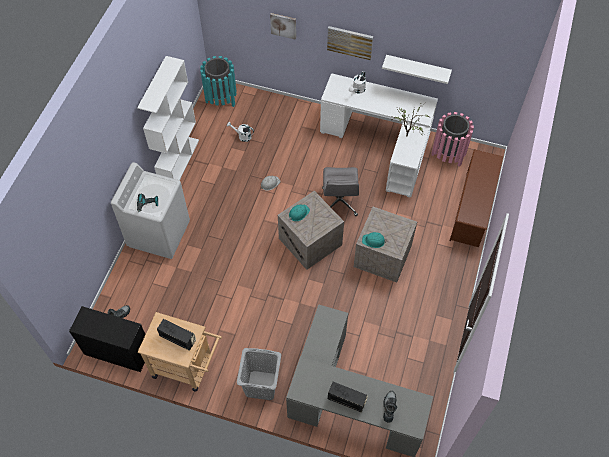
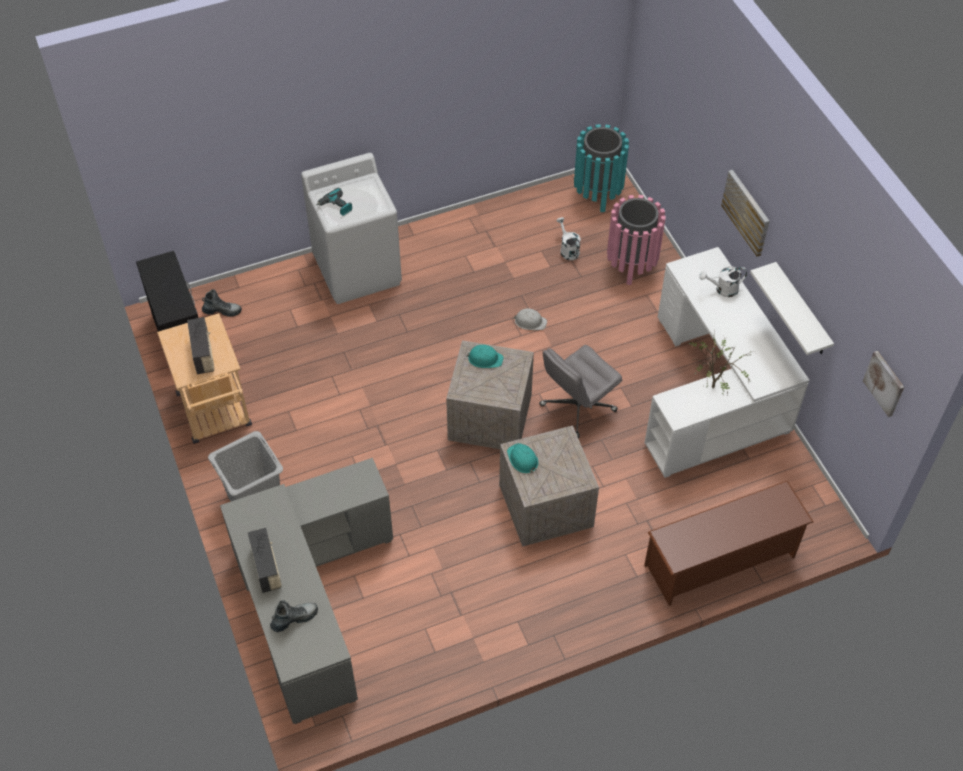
camera: 50 degrees right, 5 degrees down
(179, 161) = (470, 219): white bookcase -> none
(283, 25) = (693, 135): picture -> picture (884, 383)
(448, 155) = (778, 477): pink trash can -> pink trash can (631, 265)

